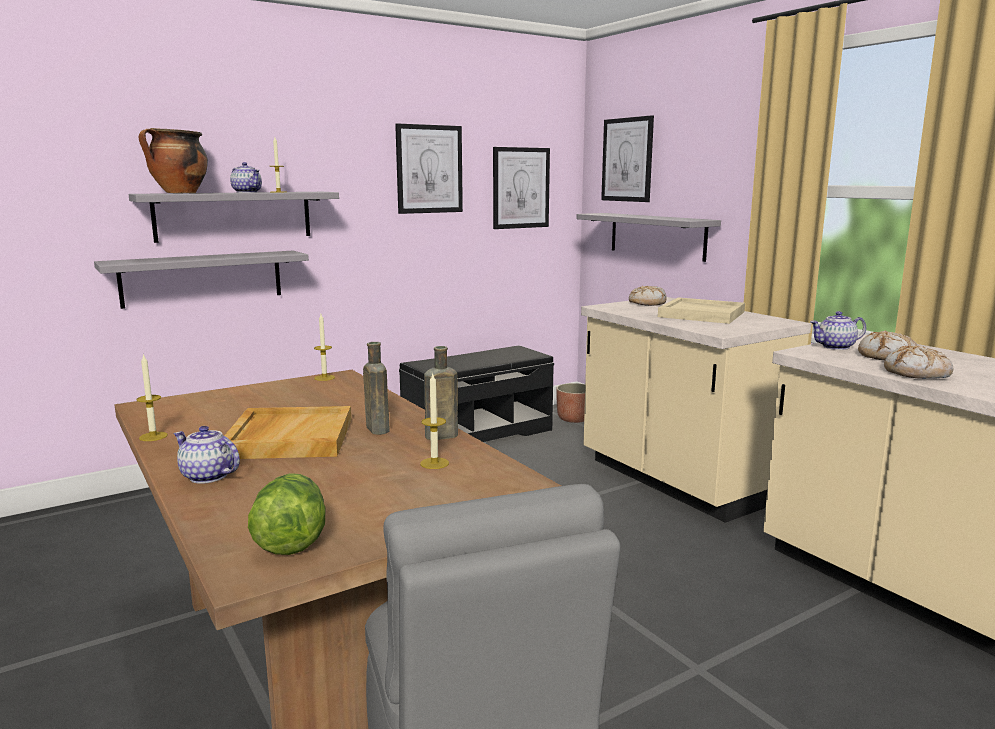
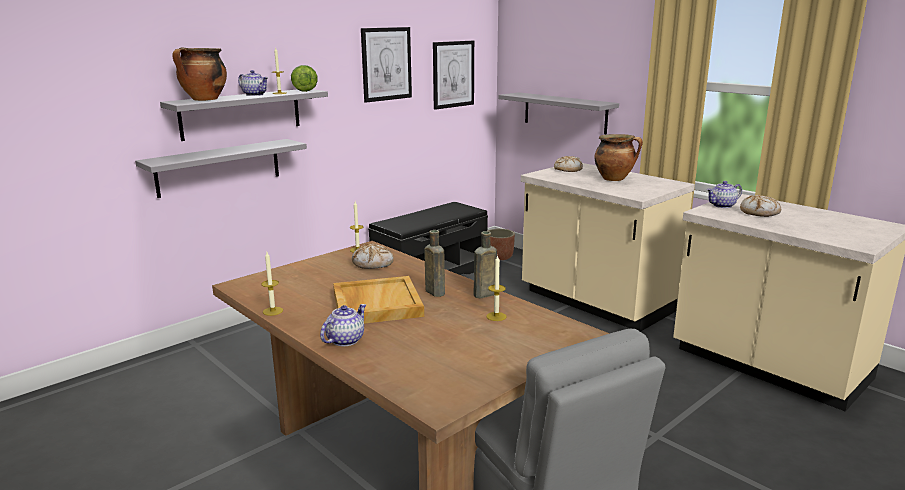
camera: 10 degrees left, 5 degrees up
(207, 476) = (345, 340): teapot -> teapot turned 105 degrees clockwise
(291, 540) = (446, 381): lettuce -> lettuce (304, 90)
(627, 160) = (538, 51): picture -> none
(702, 314) = (615, 179): beige tray -> cooking pot
(917, 373) = (784, 226): bread -> bread (373, 263)

